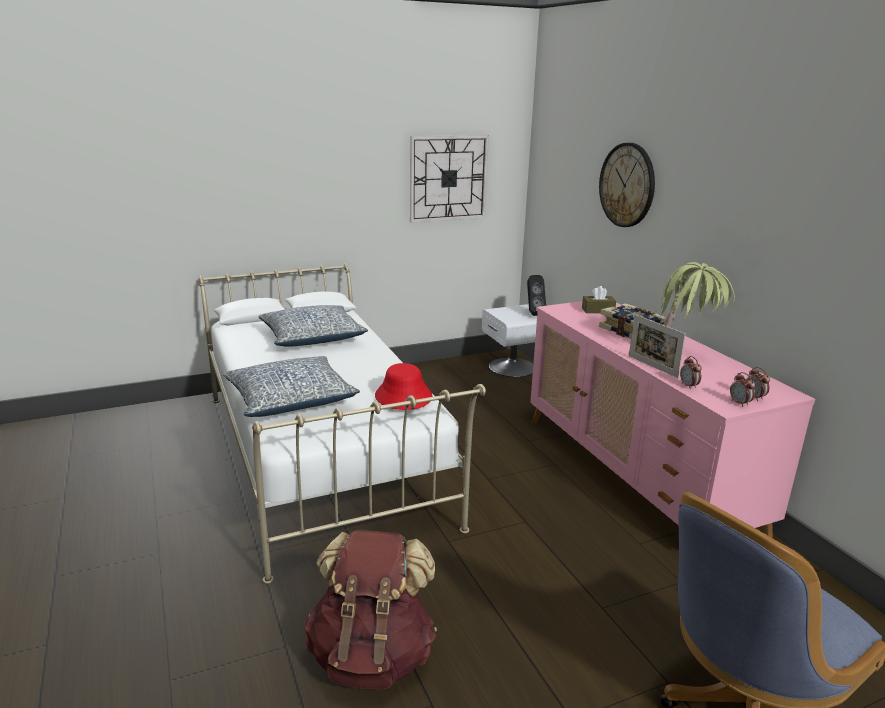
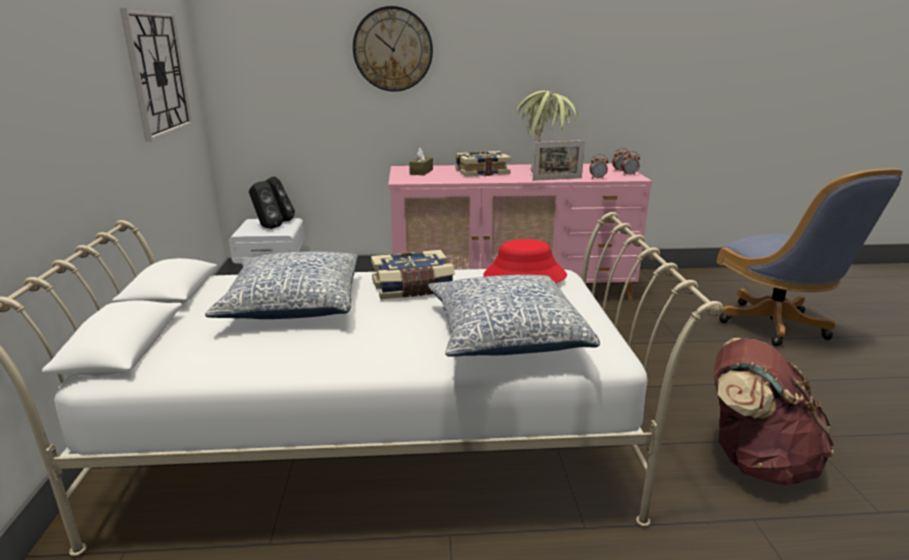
camera: 70 degrees left, 0 degrees up
(354, 363) = (413, 288): none -> book
(514, 313) = (266, 227): none -> black speaker

